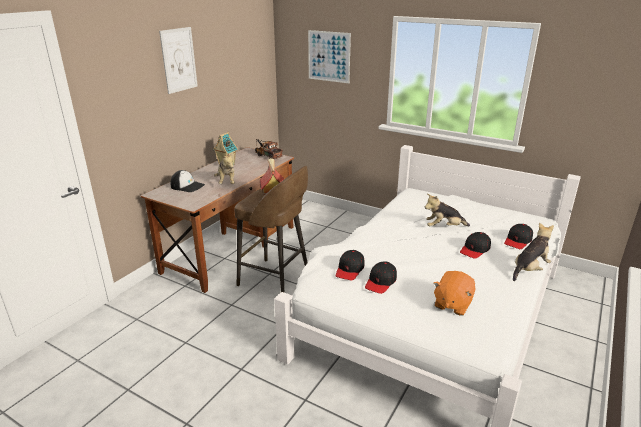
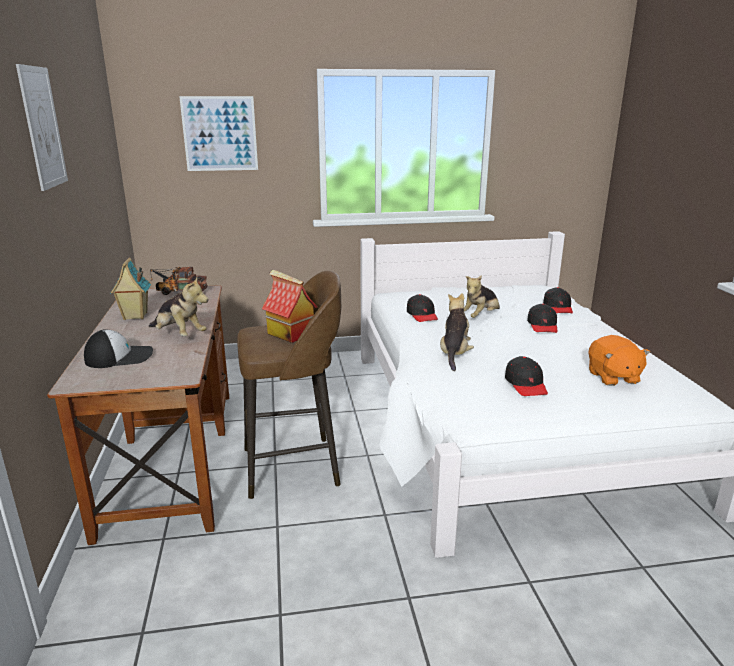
camera: 40 degrees left, 5 degrees down
(350, 270) = (475, 386): black cap -> black cap (422, 315)
(529, 269) = (605, 326): plush toy -> plush toy (454, 354)

